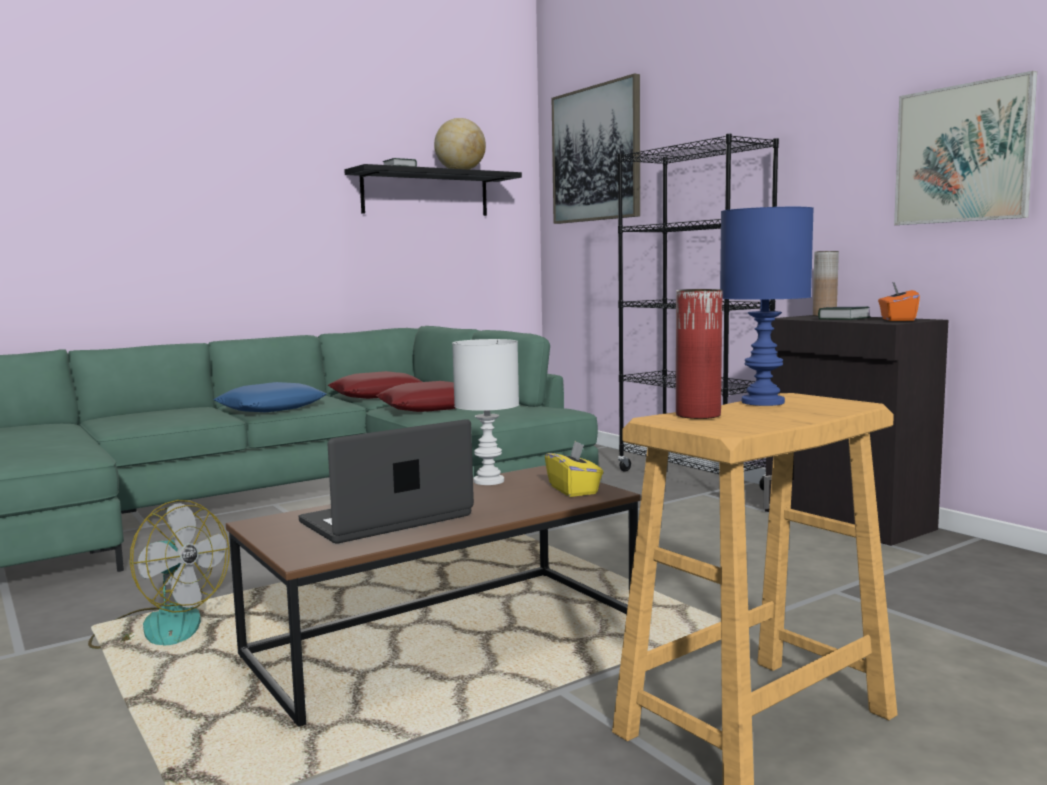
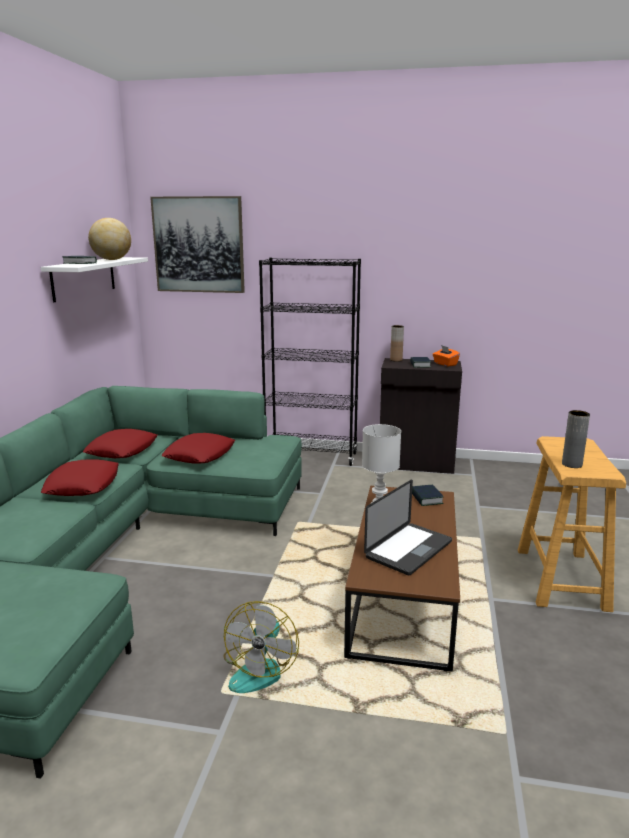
camera: 45 degrees left, 10 degrees up
(159, 626) = (260, 669): fan -> fan turned 120 degrees clockwise
(272, 407) = (82, 485): blue pillow -> red pillow
(386, 519) = (409, 549): laptop -> laptop turned 150 degrees counterclockwise
(425, 194) = (84, 278): black shelf -> white shelf
(574, 490) = (426, 498): yellow tissue box -> book
(698, 415) = (572, 464): red vase -> grey vase
(761, 402) = (557, 447): blue table lamp -> none
(962, 154) = (467, 281): picture -> none

